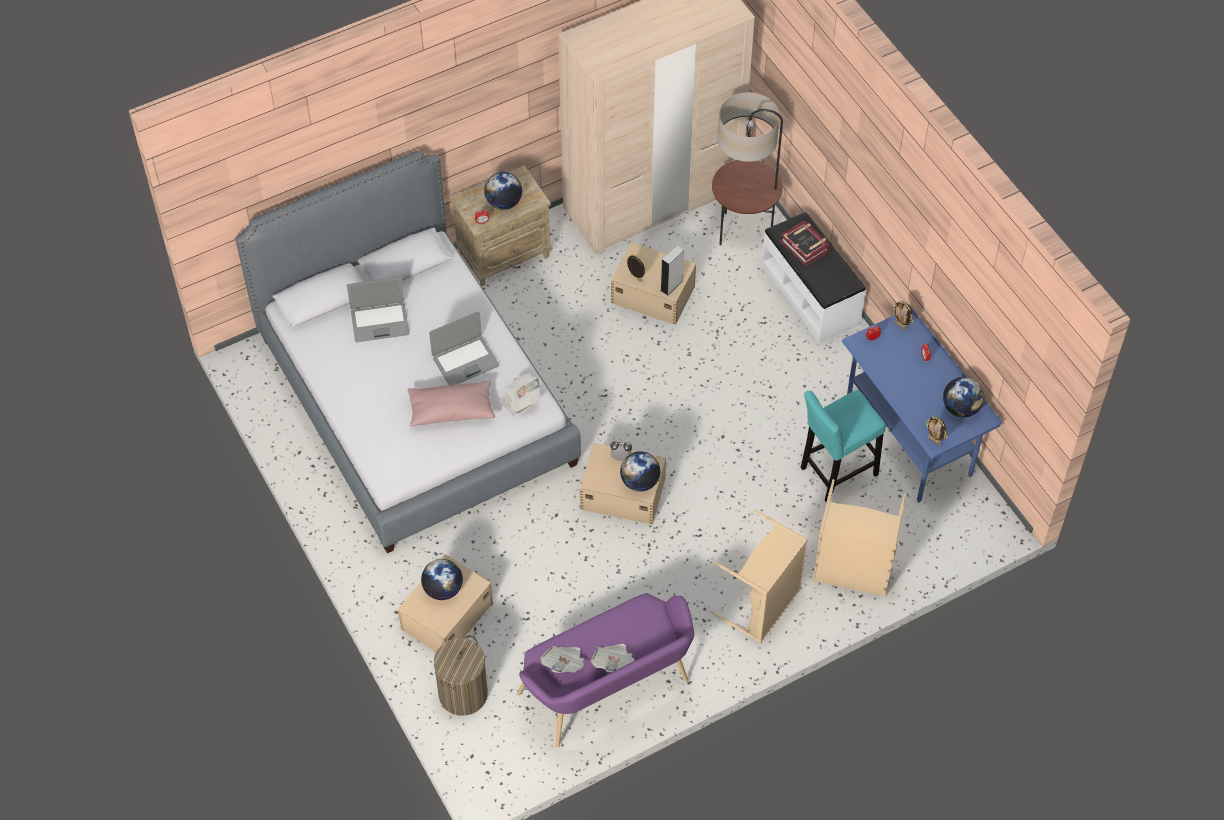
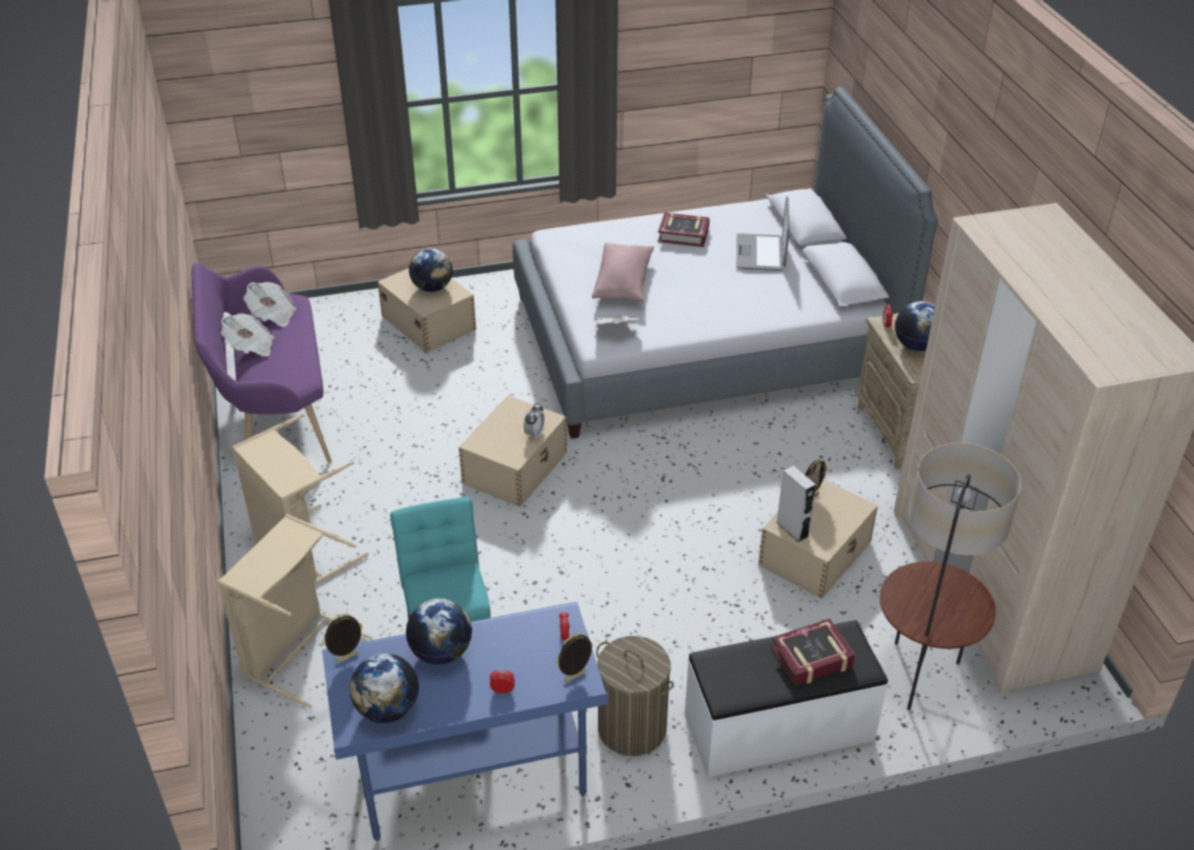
camera: 105 degrees right, 15 degrees down
(364, 381) = (683, 234): none -> book
(463, 694) = (337, 320): laundry basket -> laundry basket (632, 728)
(465, 361) = (686, 300): laptop -> none
(639, 482) = (493, 442): globe -> globe (441, 652)

